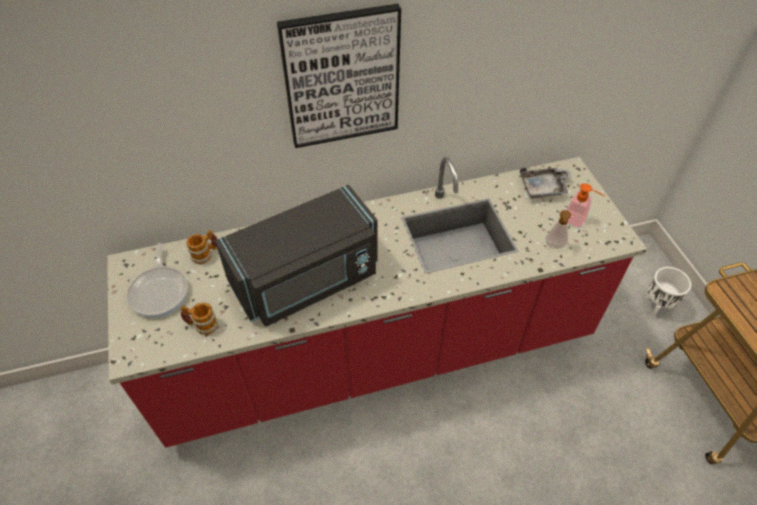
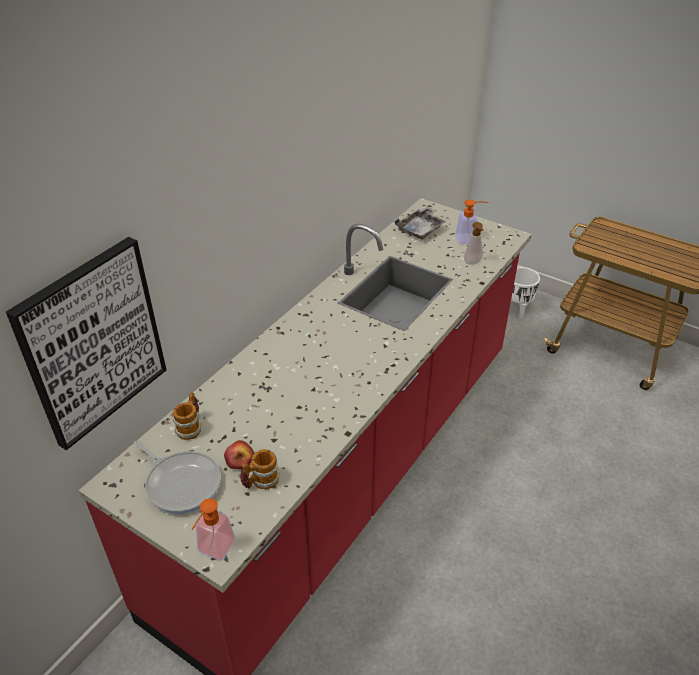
camera: 40 degrees left, 10 degrees down
(128, 352) = (213, 551): none -> soap dispenser
(207, 299) = (240, 460): none -> apple
(307, 280) = (315, 390): black microwave -> none
(342, 78) = (264, 170): picture -> picture (92, 342)

